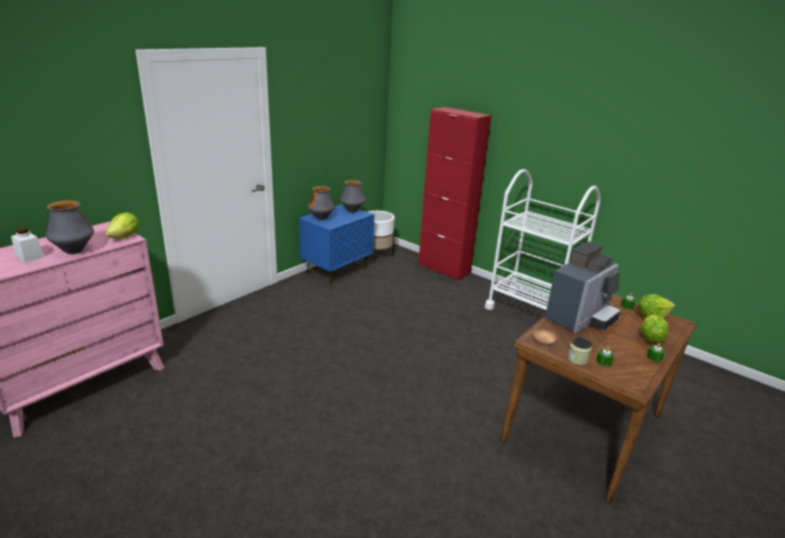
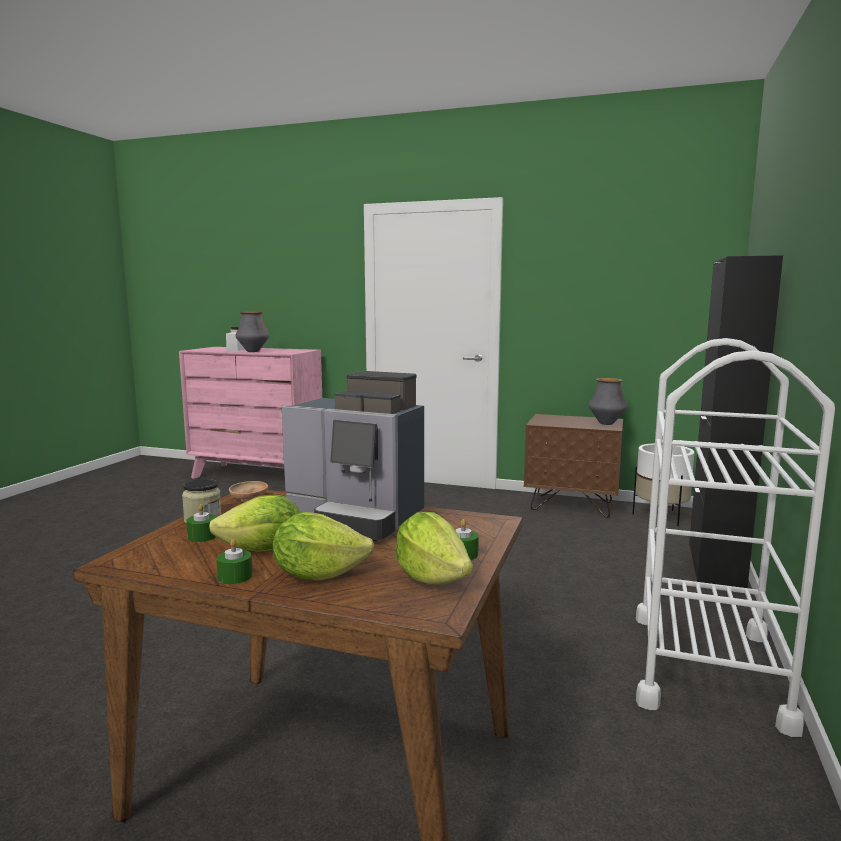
camera: 70 degrees right, 15 degrees down
(125, 237) = (290, 352): lettuce -> lettuce (263, 550)
(321, 218) = (551, 418): vase -> none
(337, 270) = (572, 506): blue nightstand -> brown nightstand
(444, 269) = (715, 565): red cabinet -> black cabinet

